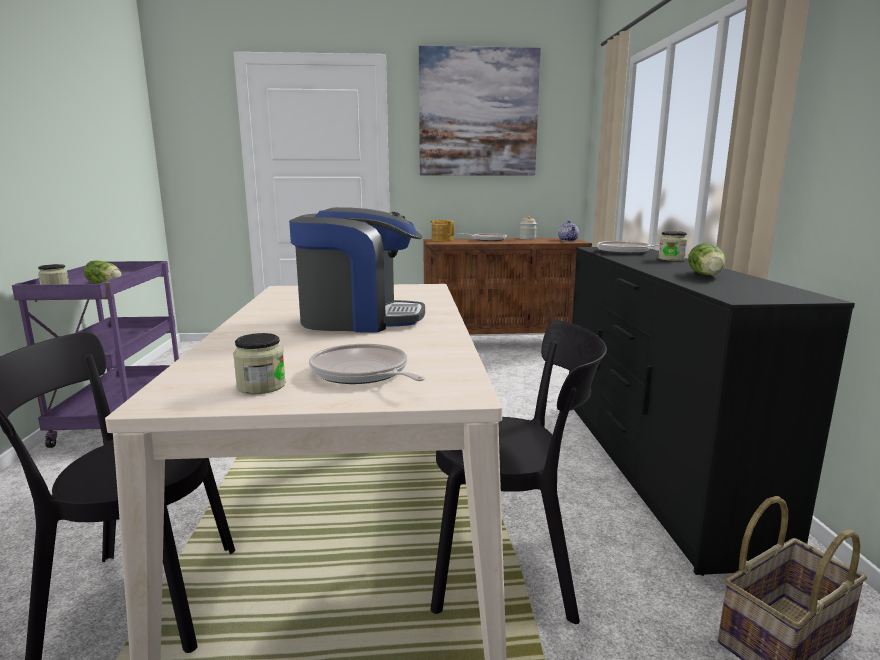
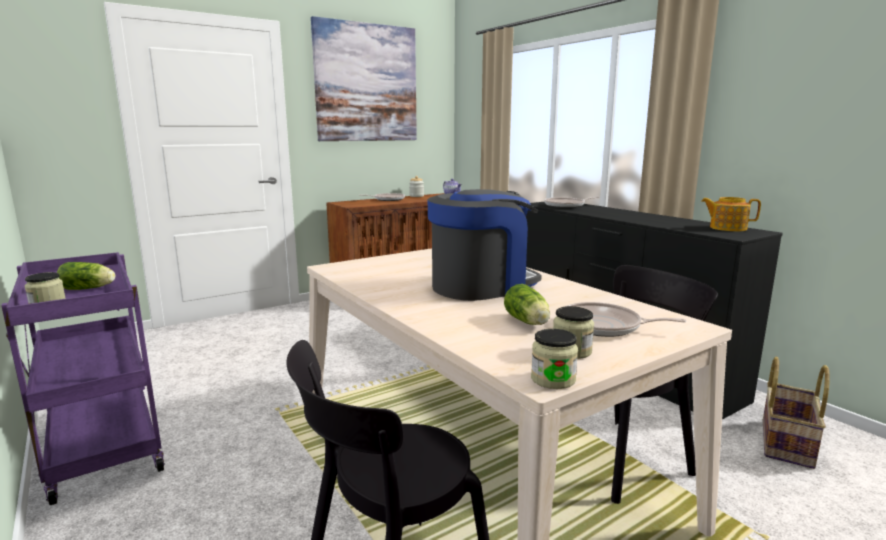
camera: 30 degrees left, 0 degrees up
(442, 240) = (349, 202): teapot -> teapot (727, 228)
(671, 259) = (611, 210): jar -> jar (553, 379)
(706, 275) = (669, 221): lettuce -> lettuce (528, 322)

